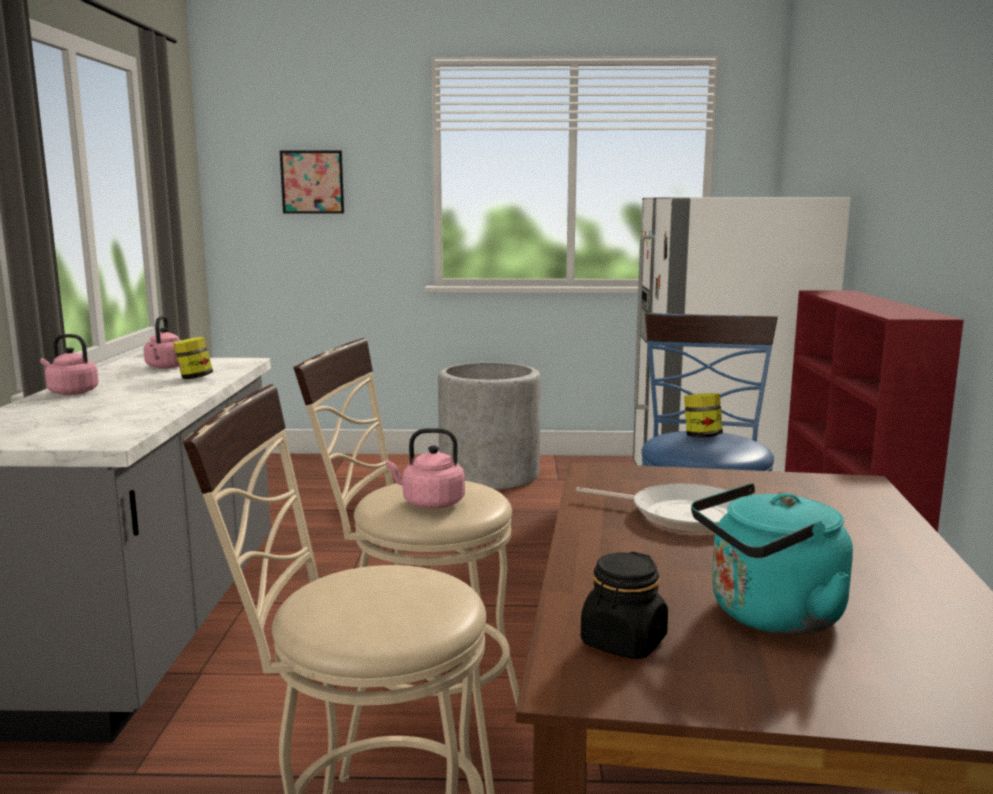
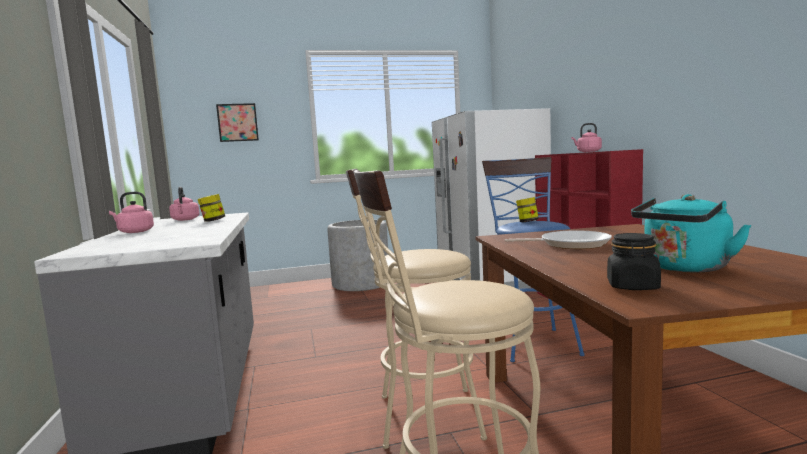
camera: 15 degrees left, 5 degrees down
(430, 503) = (425, 256): pink kettle -> pink kettle (587, 152)

